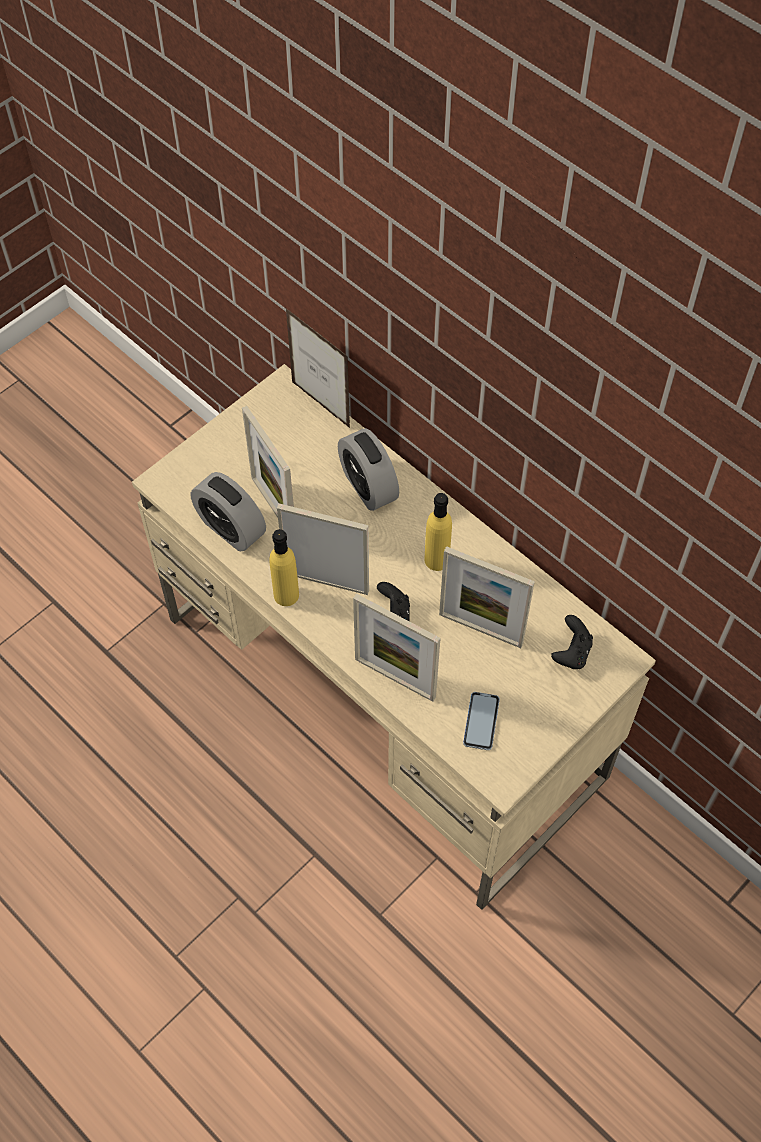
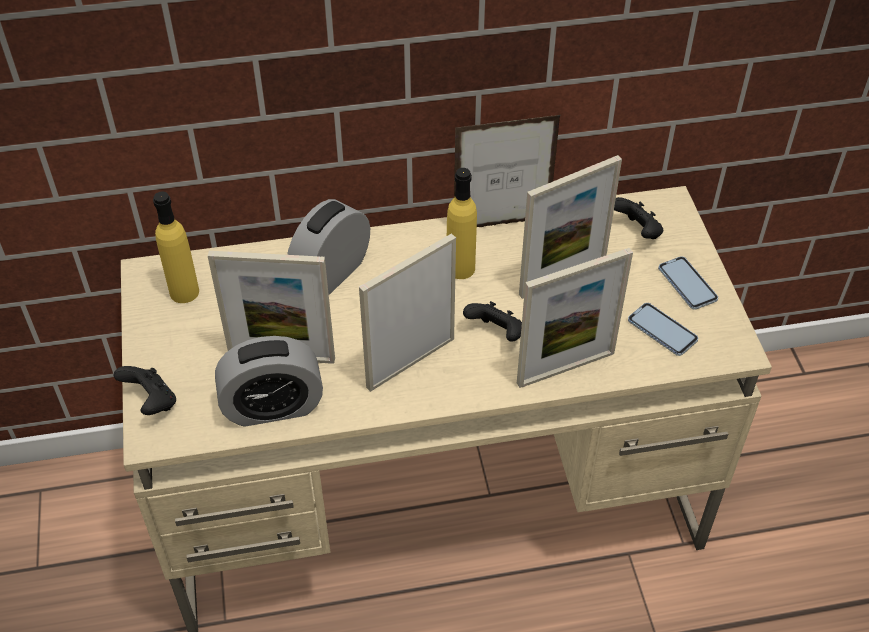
camera: 55 degrees left, 10 degrees down
(185, 462) = (151, 402): none -> black game controller
(286, 595) = (397, 403): yellow bottle -> yellow bottle (184, 292)
(320, 405) = (201, 258): picture frame -> picture frame (501, 224)
(368, 486) = (331, 273): alarm clock -> alarm clock turned 120 degrees clockwise
(543, 715) = (687, 284): none -> phone

